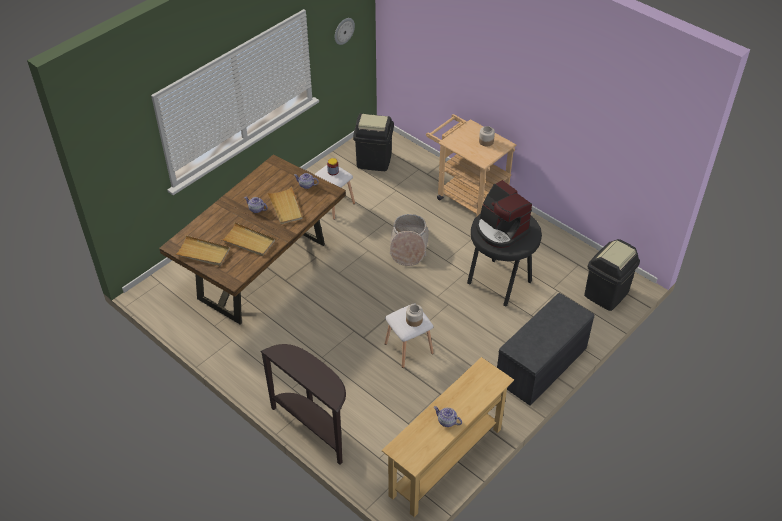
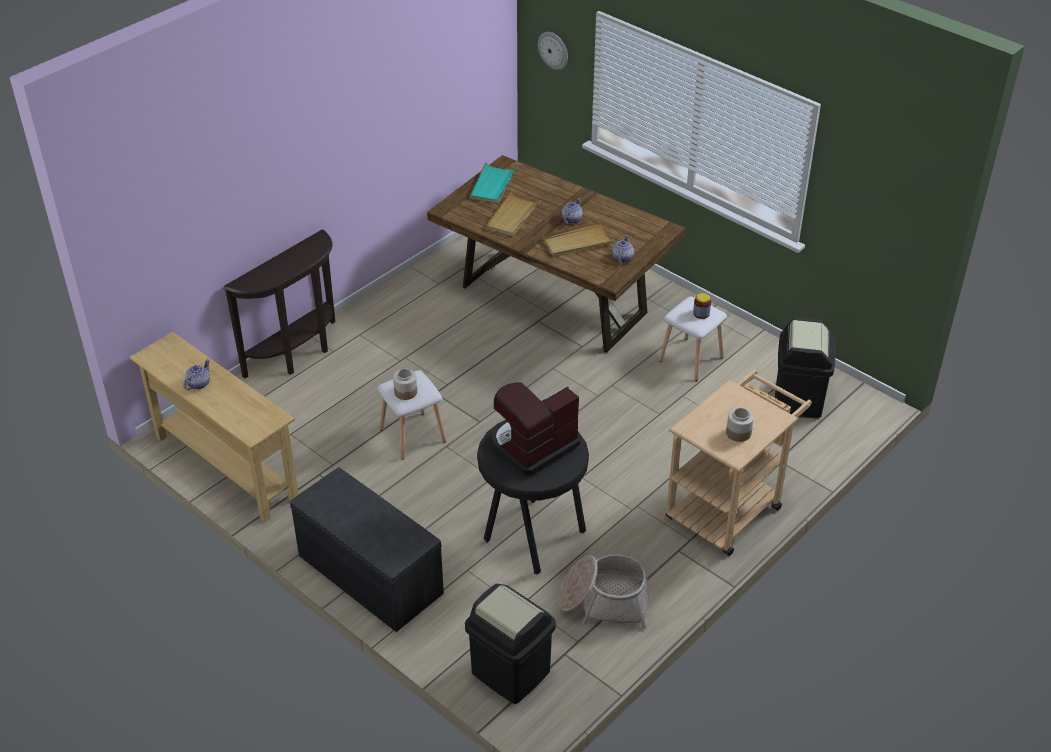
camera: 90 degrees right, 5 degrees down
(203, 253) = (492, 185): beige tray -> turquoise tray
(343, 31) = (876, 200): wall clock -> wall clock (553, 50)
(408, 247) = (607, 437): basket -> basket (604, 601)

